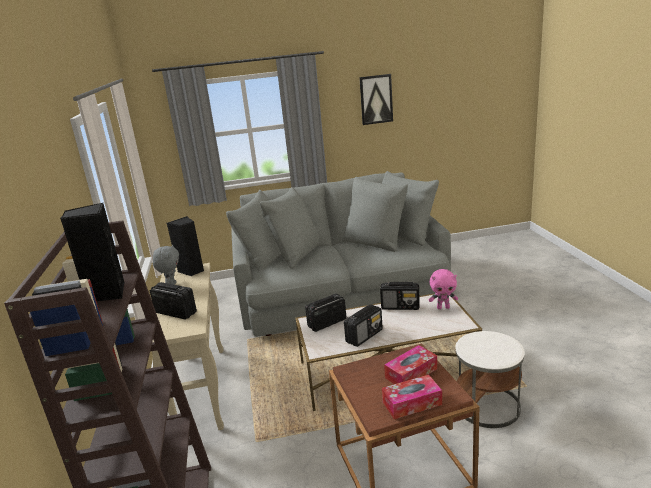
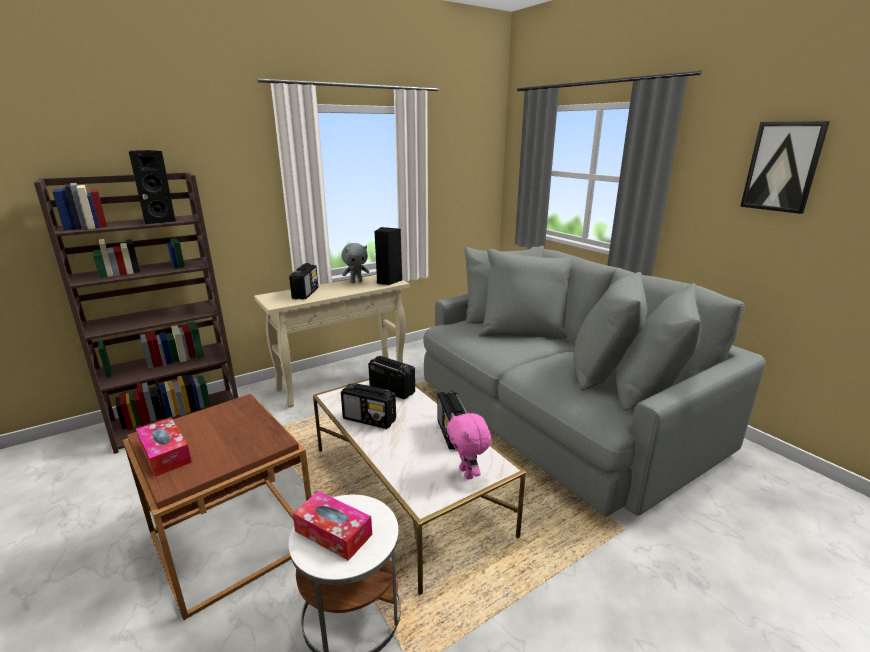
camera: 65 degrees right, 0 degrees up
(411, 373) = (227, 444): tissue box -> tissue box (333, 533)

